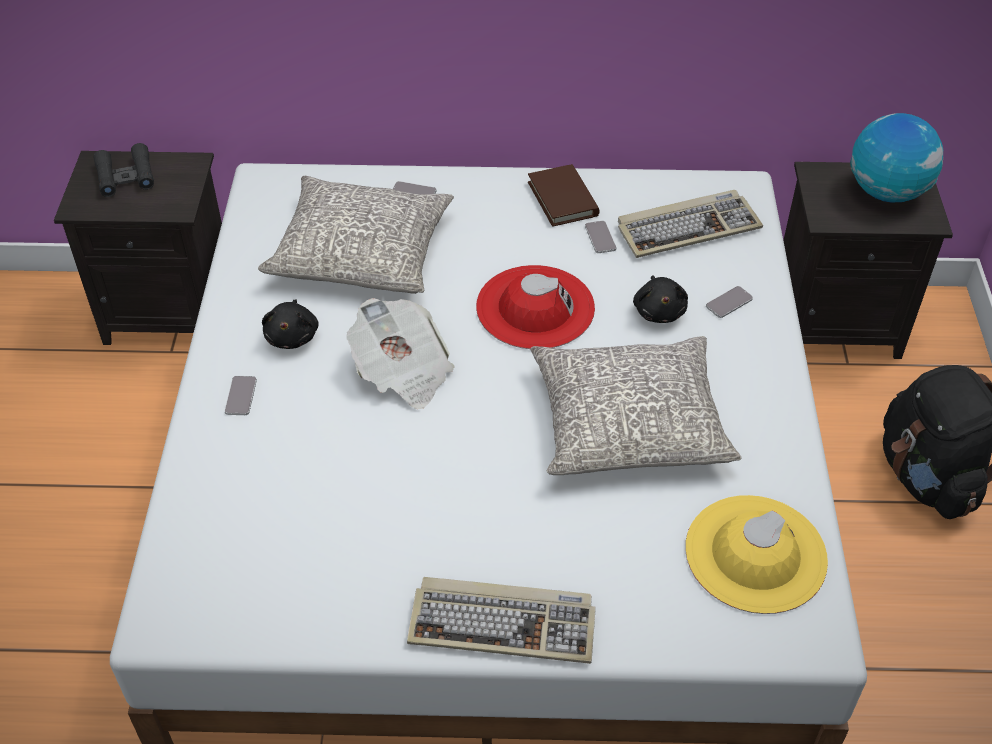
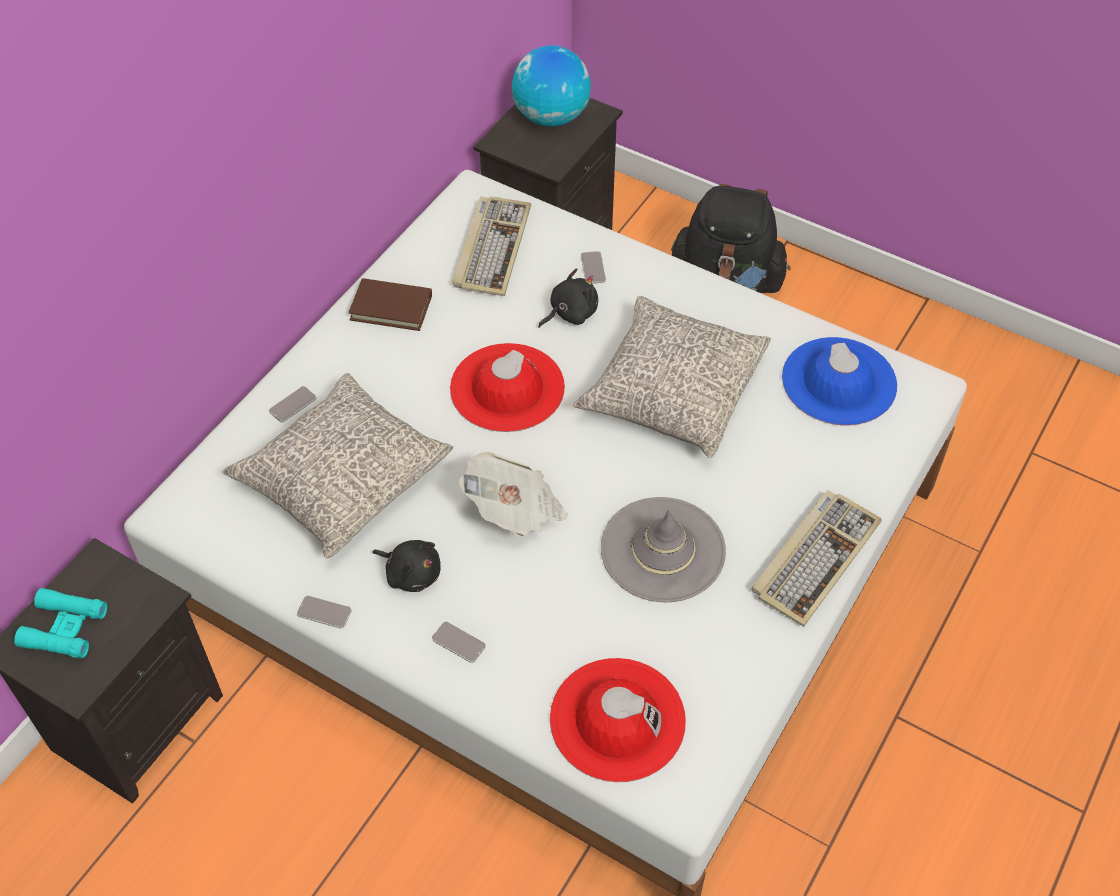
camera: 60 degrees left, 5 degrees up
(126, 176) = (64, 628): black binoculars -> turquoise binoculars
(221, 539) = (617, 719): none -> red hat
(430, 494) = (663, 550): none -> grey hat
(600, 237) = (459, 307): phone -> phone (324, 612)
(659, 311) = (570, 313): black plush toy -> black plush toy turned 60 degrees counterclockwise
(755, 554) = (839, 381): yellow hat -> blue hat

